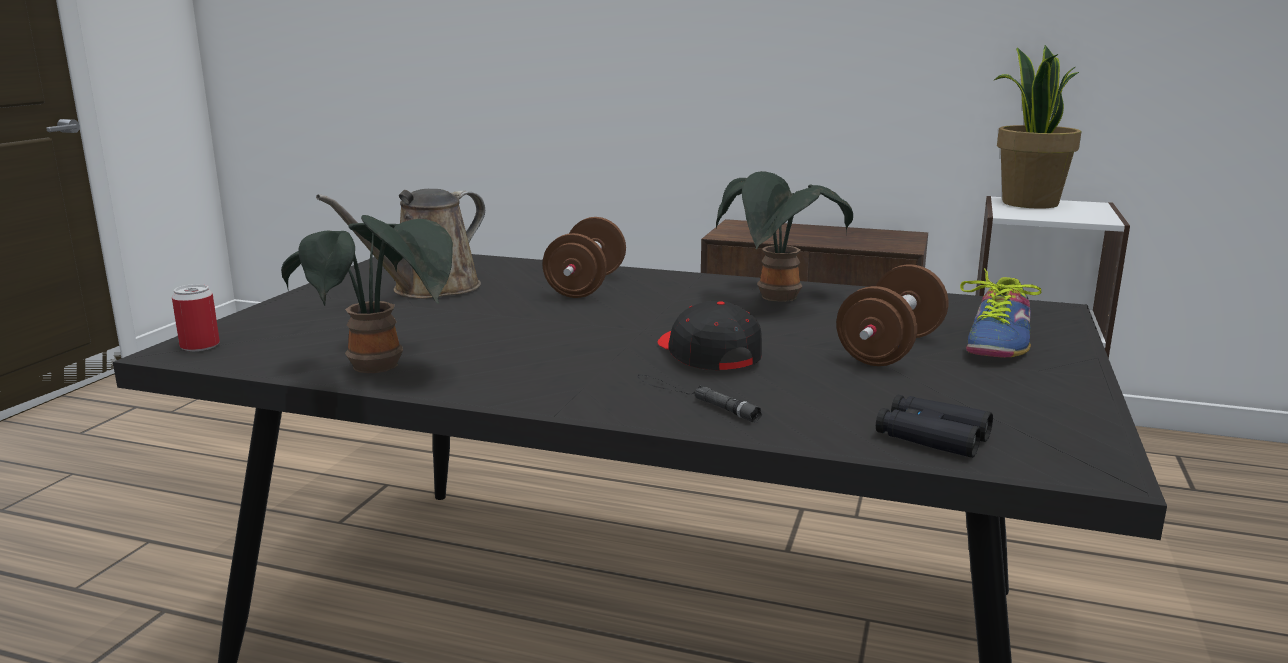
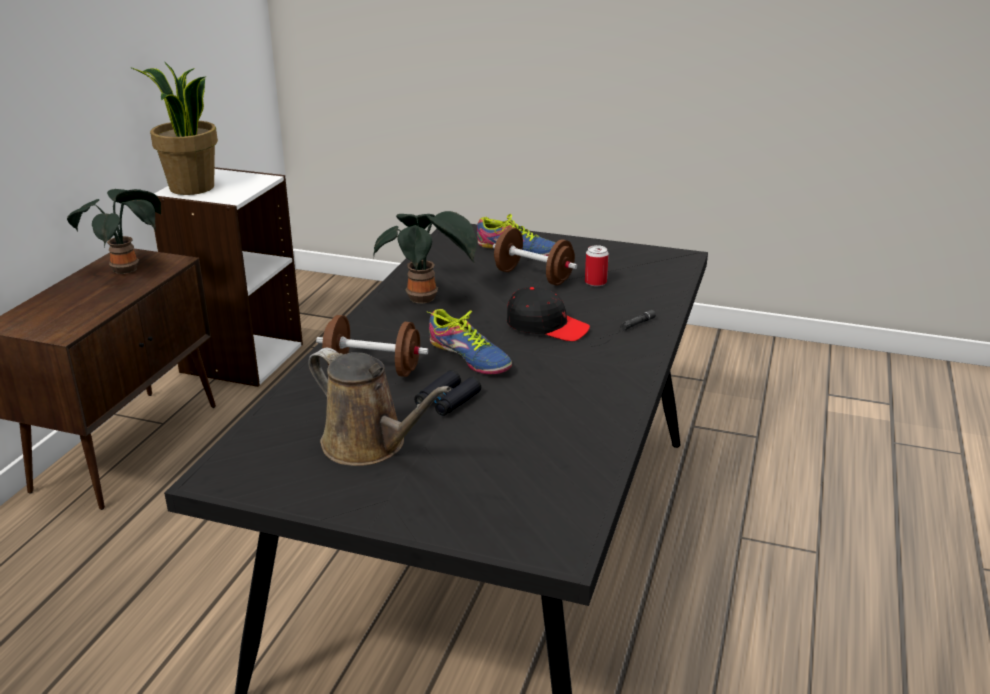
camera: 90 degrees left, 10 degrees up
(200, 346) = (546, 542): can -> can (595, 282)
(381, 368) = (590, 439): potted plant -> potted plant (128, 269)
(613, 319) = (469, 356): none -> shoe
(707, 354) = (546, 326): black cap -> black cap turned 135 degrees counterclockwise
(931, 437) = (658, 281): black binoculars -> black binoculars (447, 400)

